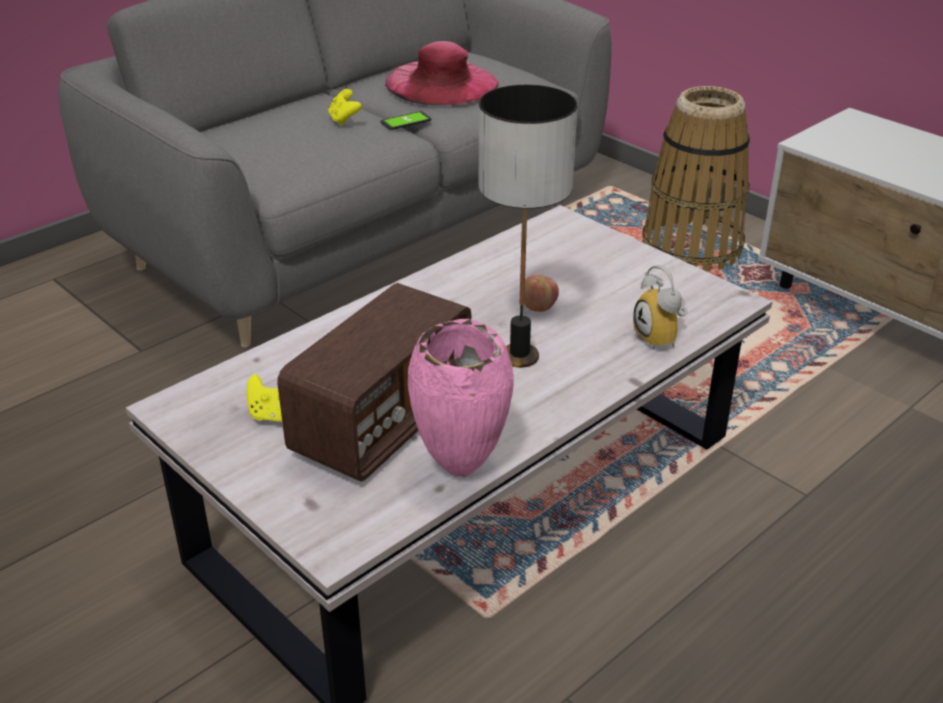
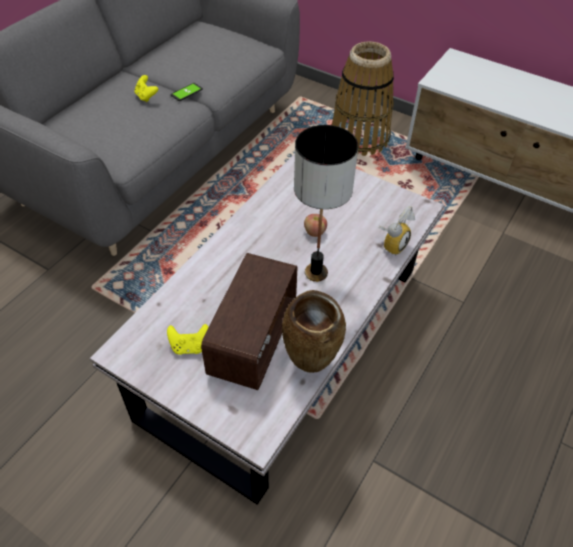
camera: 15 degrees left, 15 degrees up
(441, 83) = (198, 55): pink hat -> none
(462, 470) = (311, 365): pink vase -> brown vase
(662, 338) = (392, 244): alarm clock -> alarm clock turned 105 degrees counterclockwise

